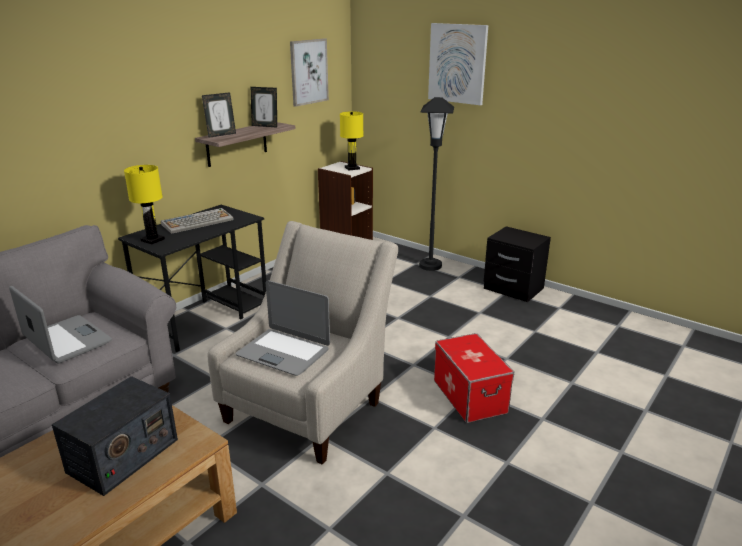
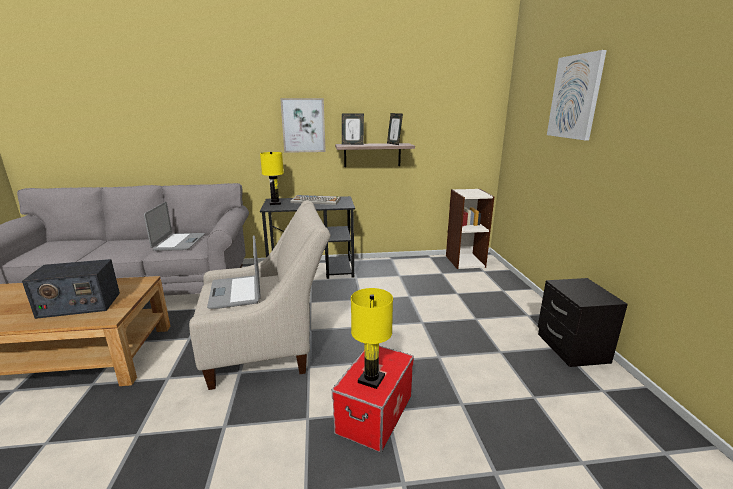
camera: 45 degrees right, 5 degrees down
(308, 72) = (454, 108): picture -> picture (303, 125)
(352, 168) = (476, 193): yellow table lamp -> yellow table lamp (371, 379)
(430, 265) = (514, 297): black floor lamp -> none

